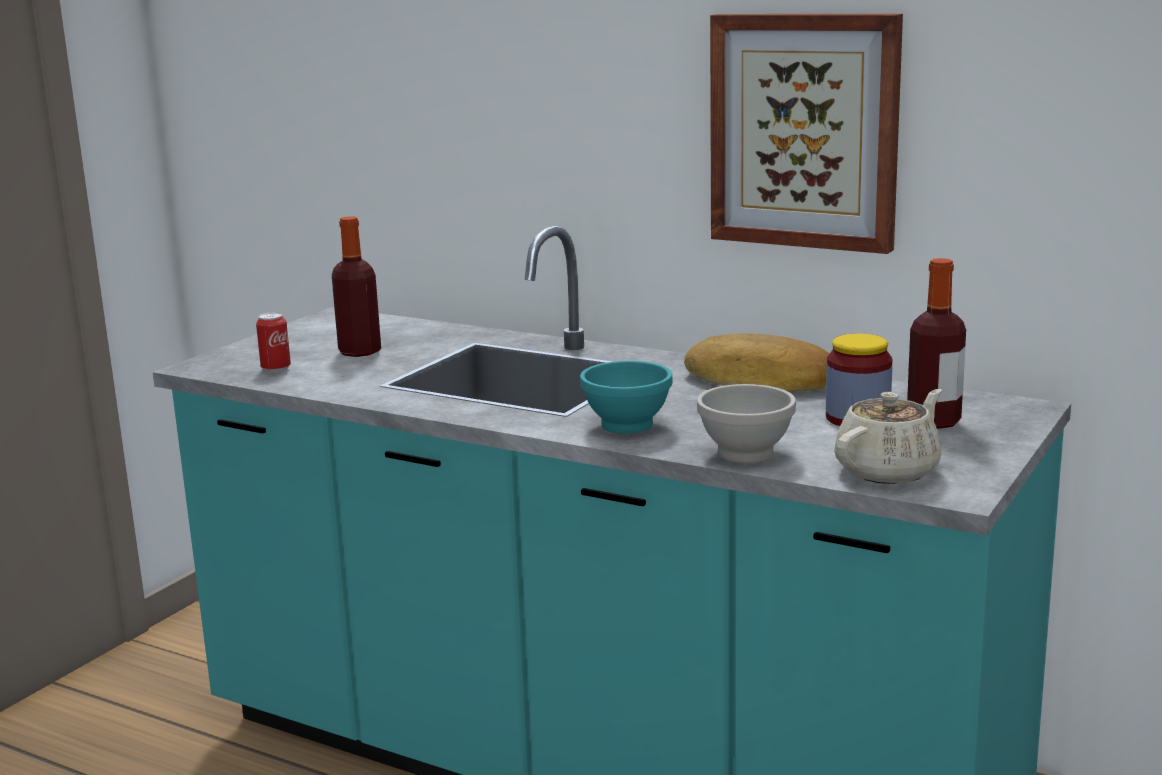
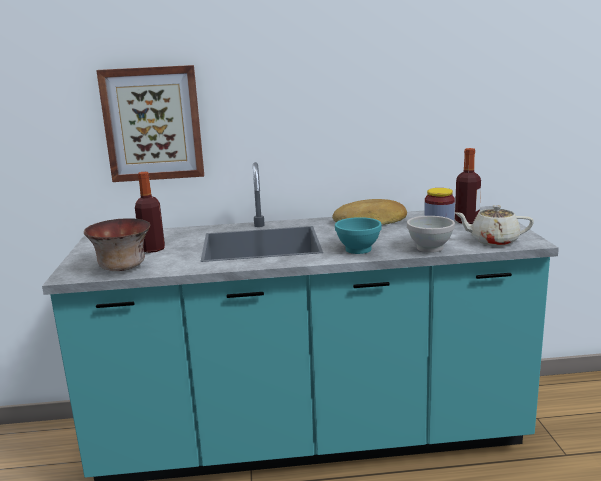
camera: 35 degrees left, 0 degrees up
(276, 369) = (122, 267): can -> bowl
(805, 131) = (368, 102): picture -> picture (153, 124)
(888, 470) = (493, 241): beige teapot -> beige teapot turned 90 degrees counterclockwise

